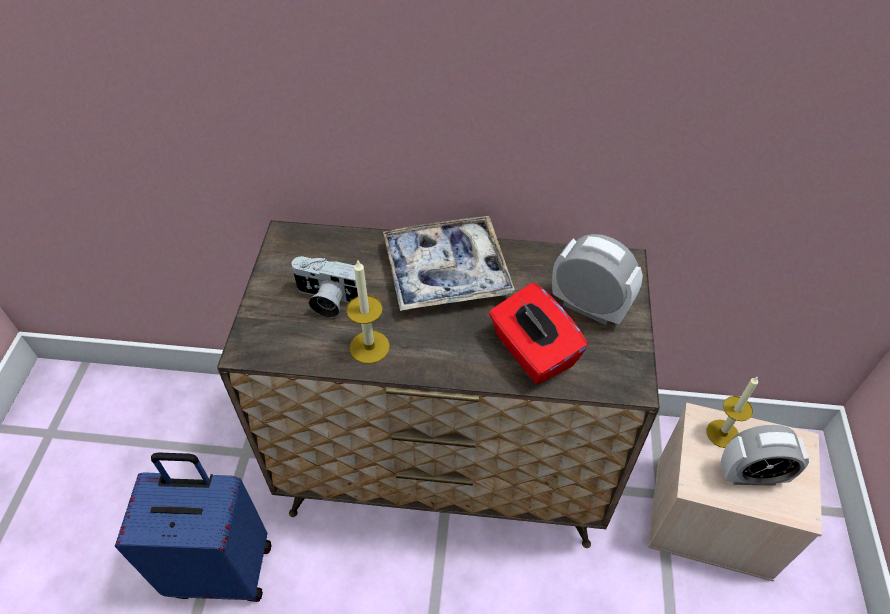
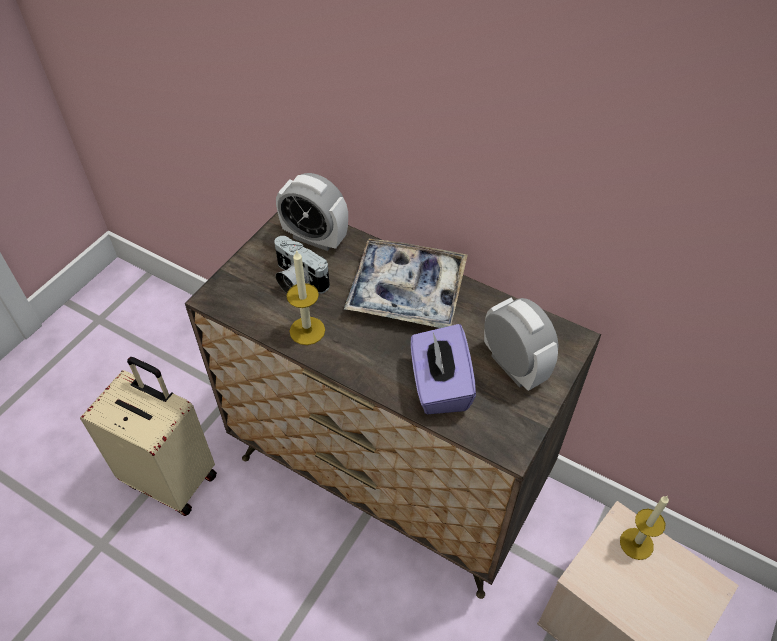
camera: 25 degrees right, 0 degrees up
(223, 567) = (172, 477): blue suitcase -> beige suitcase
(532, 352) = (439, 386): red tissue box -> purple tissue box
(751, 475) = (643, 593): alarm clock -> alarm clock (315, 238)

